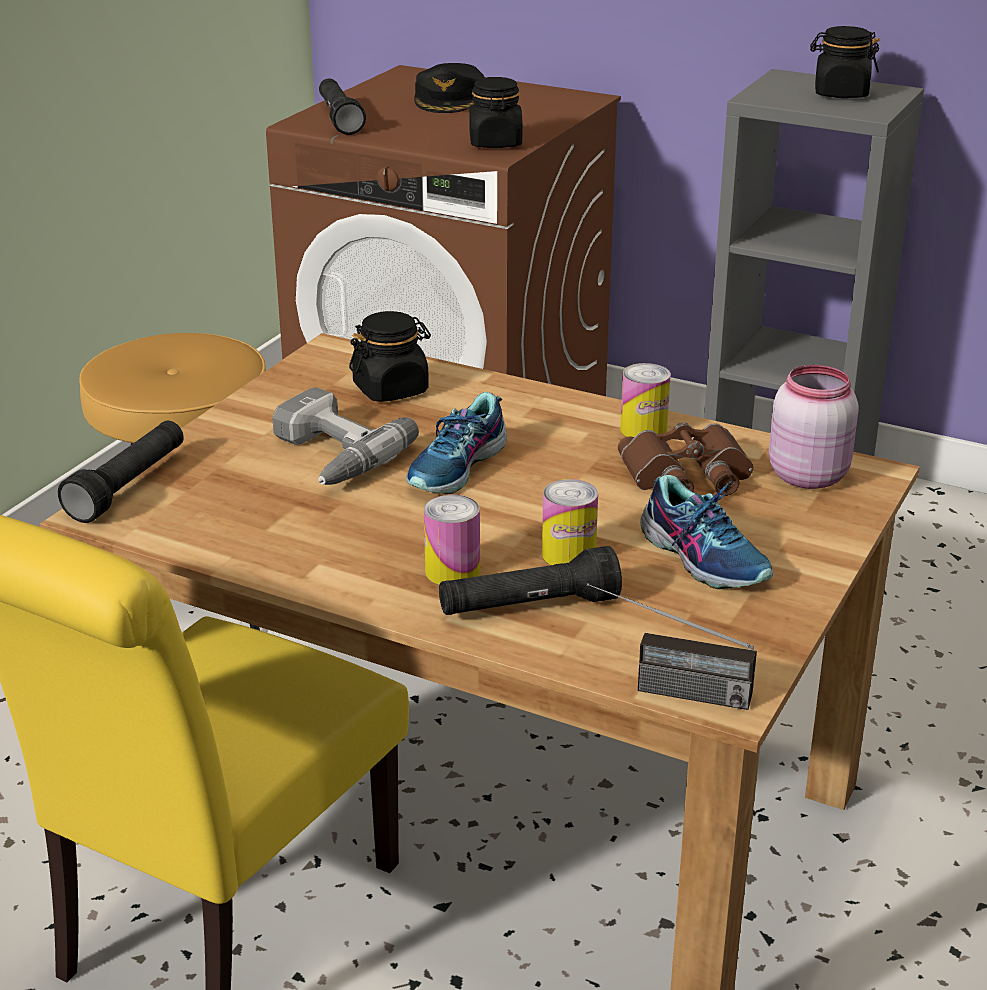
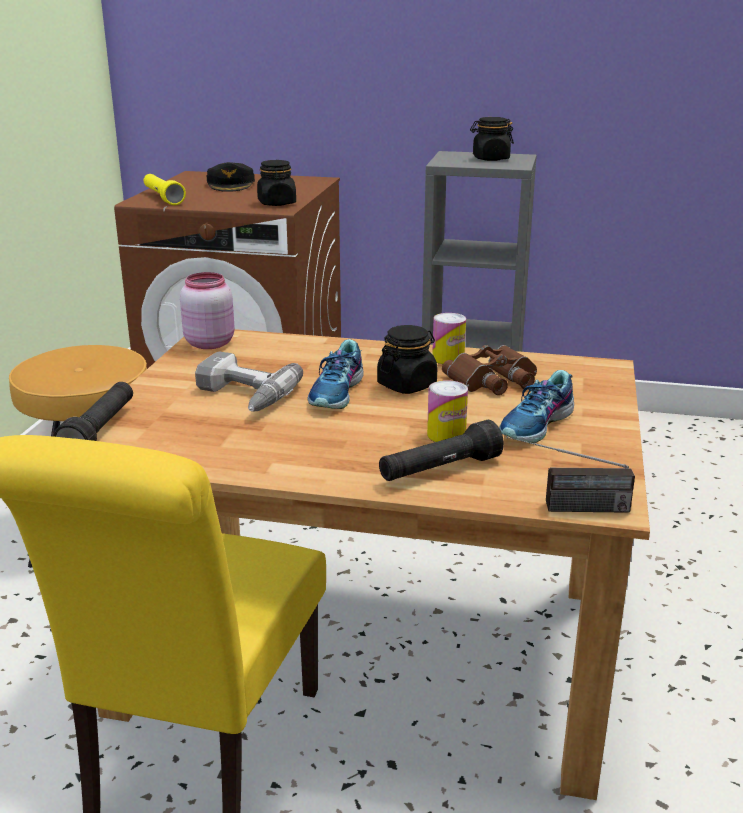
camera: 15 degrees left, 5 degrees down
(339, 119) = (163, 198): black flashlight -> yellow flashlight
(391, 389) = (263, 353): black jar -> black jar (407, 385)
(452, 571) = (372, 455): can -> none
(705, 557) = (537, 425): shoe -> shoe turned 90 degrees clockwise
(807, 475) = (569, 372): pink jar -> pink jar (209, 343)

